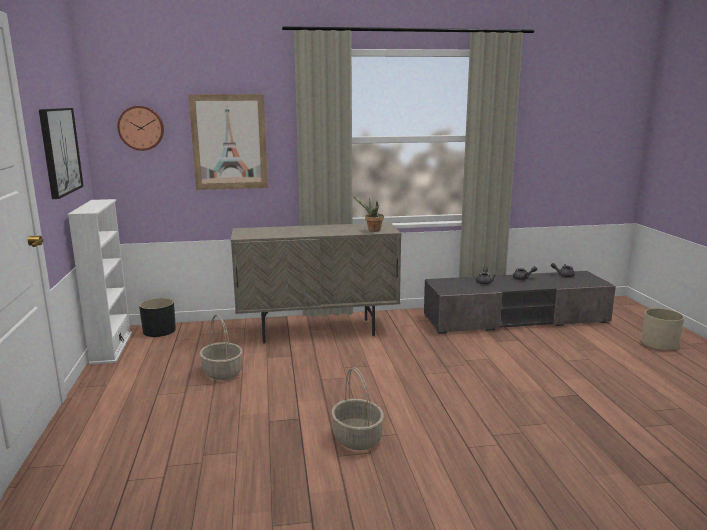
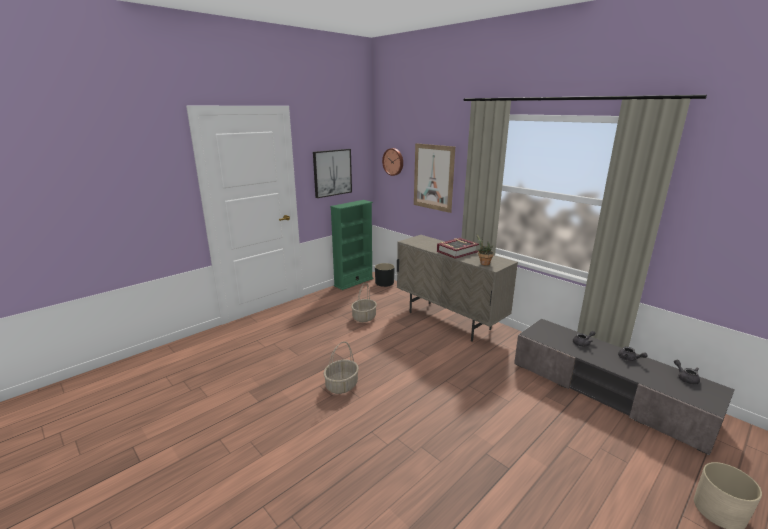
camera: 55 degrees right, 5 degrees up
(111, 348) = (353, 282): white bookcase -> green bookcase
(321, 230) = (457, 251): none -> book

